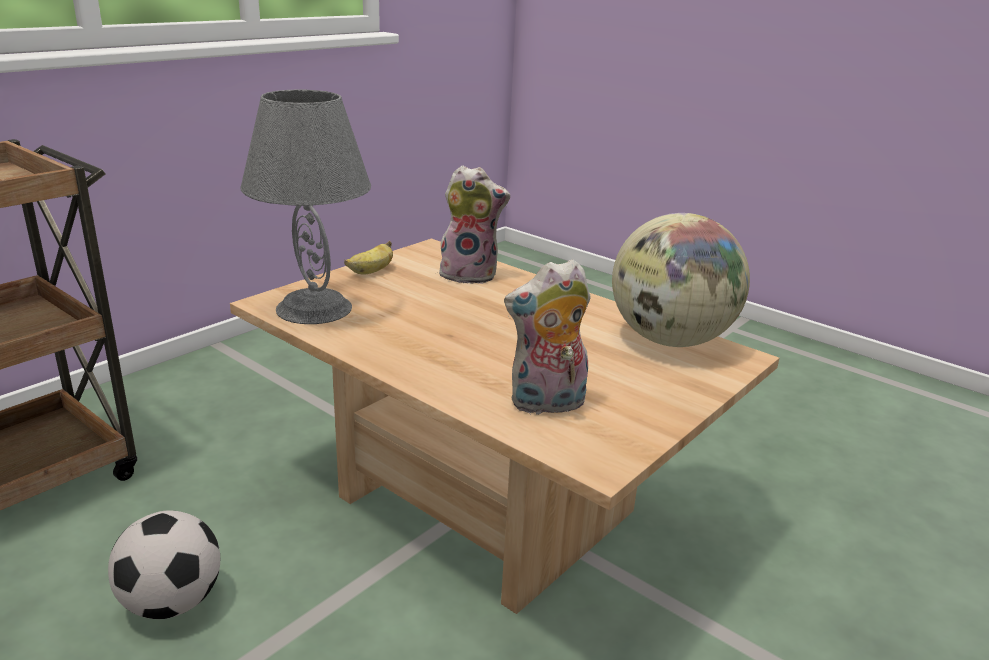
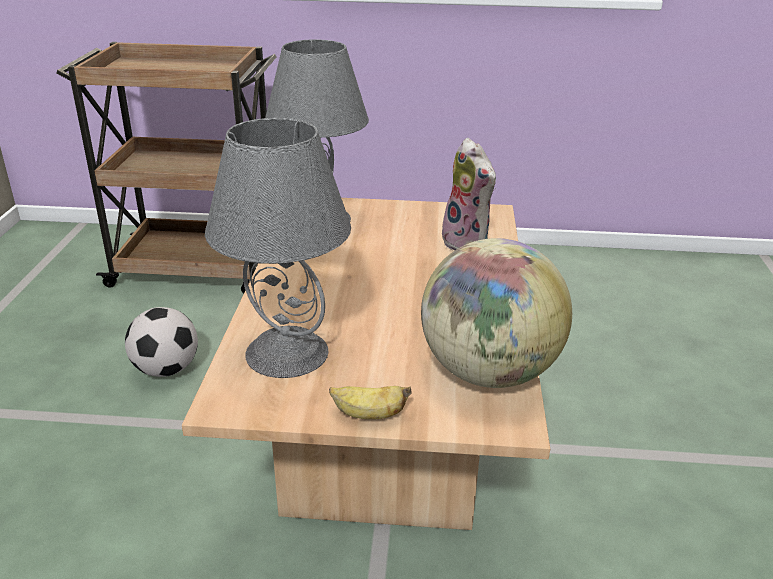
camera: 55 degrees right, 5 degrees up
(371, 272) = (408, 211): banana -> banana (368, 415)
(547, 405) = (288, 352): plush toy -> grey table lamp

